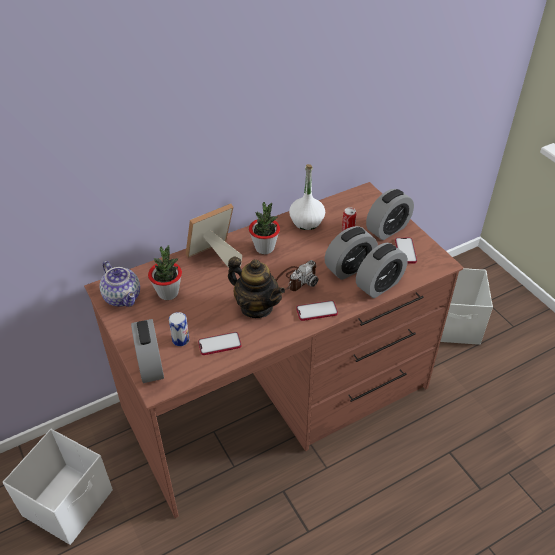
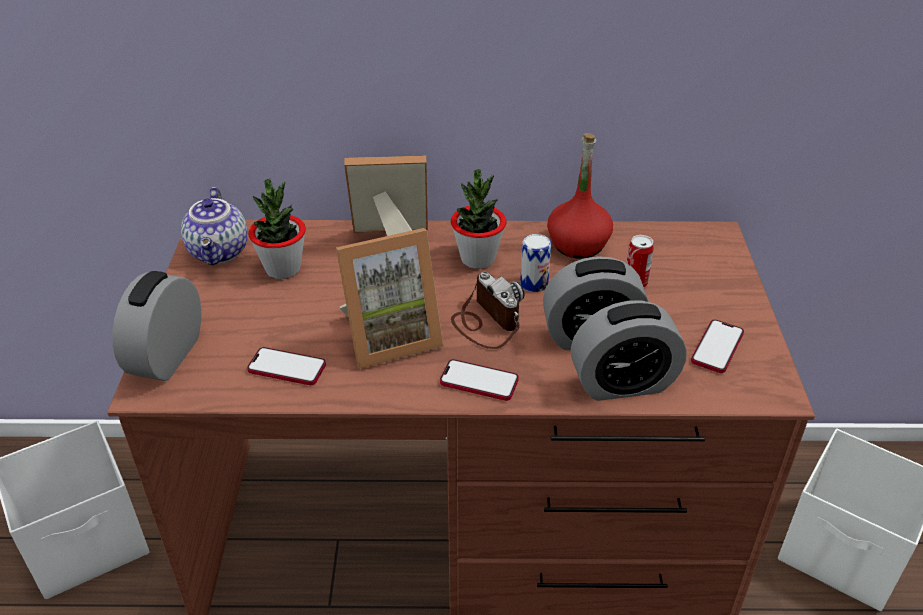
camera: 30 degrees right, 5 degrees down
(180, 339) = (240, 338): can -> can (534, 284)
(256, 307) = (390, 337): teapot -> picture frame
(296, 280) = (486, 321): camera -> camera turned 105 degrees counterclockwise
(306, 221) = (578, 244): white bottle -> red bottle
(387, 229) = (711, 302): alarm clock -> none

